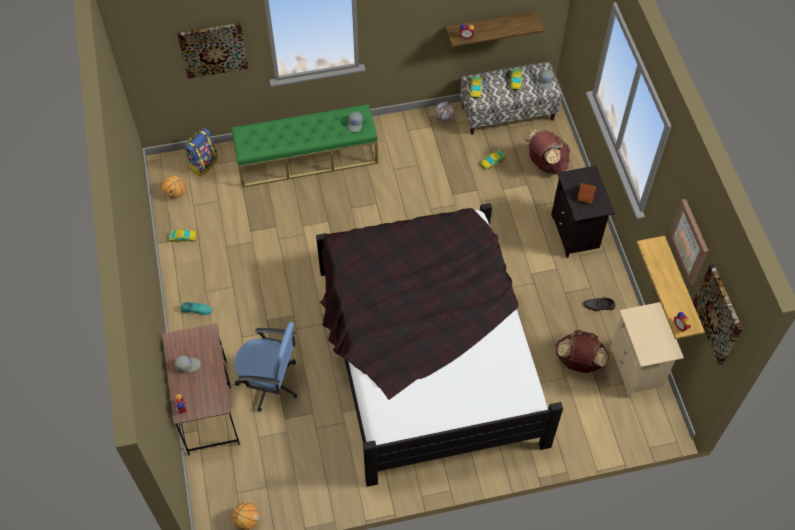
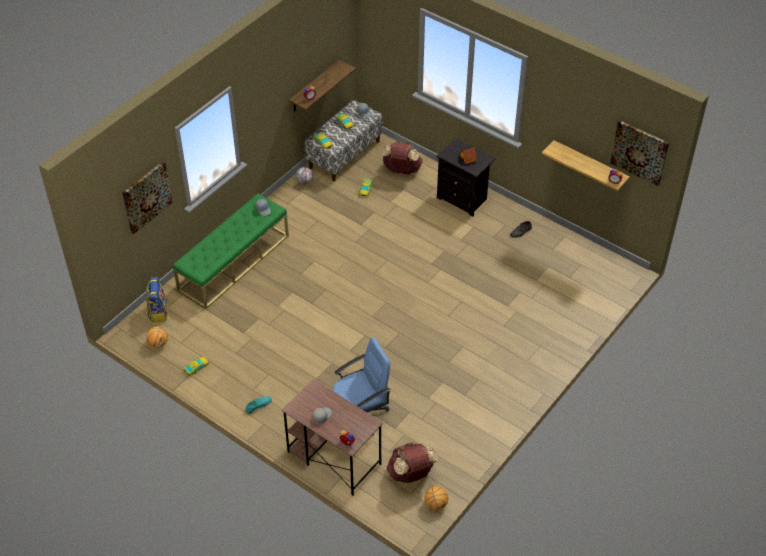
camera: 40 degrees left, 10 degrees down
(428, 354) = (446, 327): black bed -> none
(579, 362) = (542, 270): brown backpack -> brown backpack (411, 474)
(637, 369) = (579, 252): beige nightstand -> none
(690, 242) = (585, 123): picture -> none

